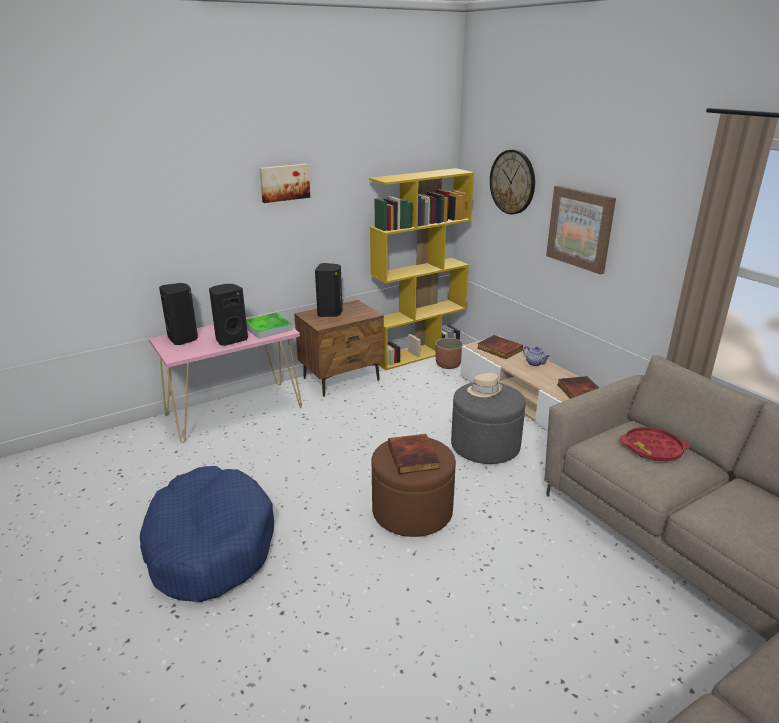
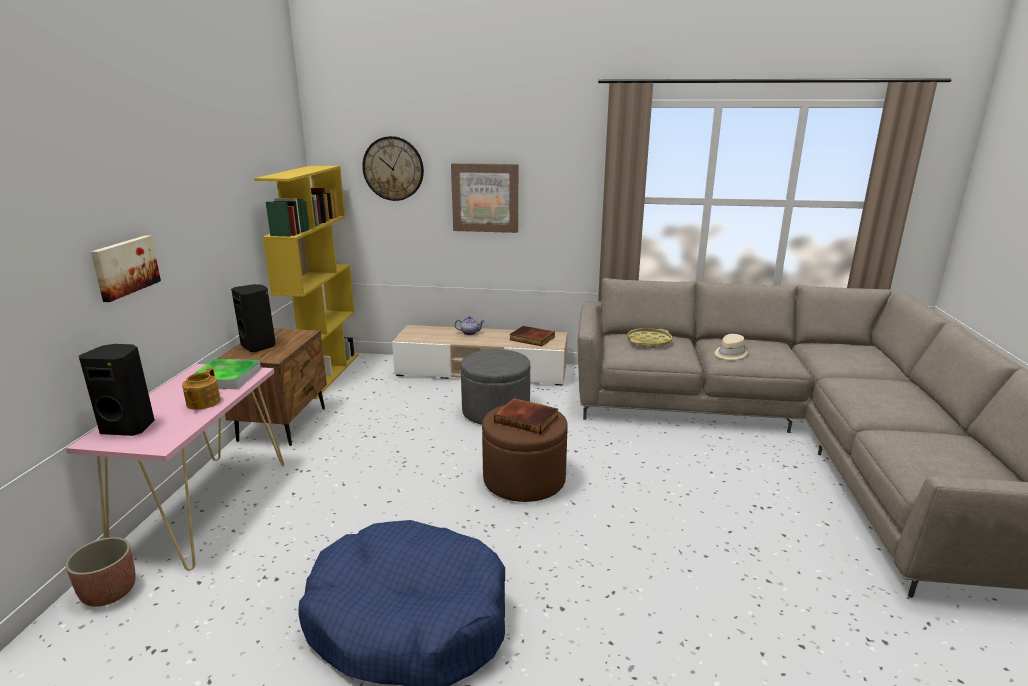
camera: 50 degrees left, 5 degrees down
(231, 340) = (202, 403): black speaker -> teapot
(284, 182) = (180, 188): picture -> picture (124, 267)
(448, 365) = (368, 372): planter -> planter (109, 592)
(484, 390) = (486, 357): beige hat -> beige hat (730, 353)
(499, 349) = (426, 334): book -> none
(652, 449) = (649, 342): red tray -> yellow tray

